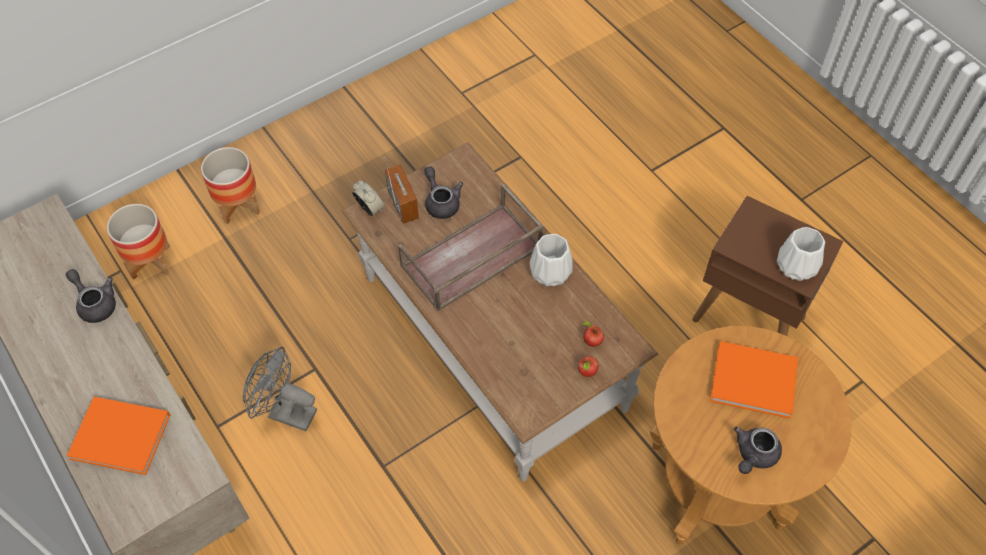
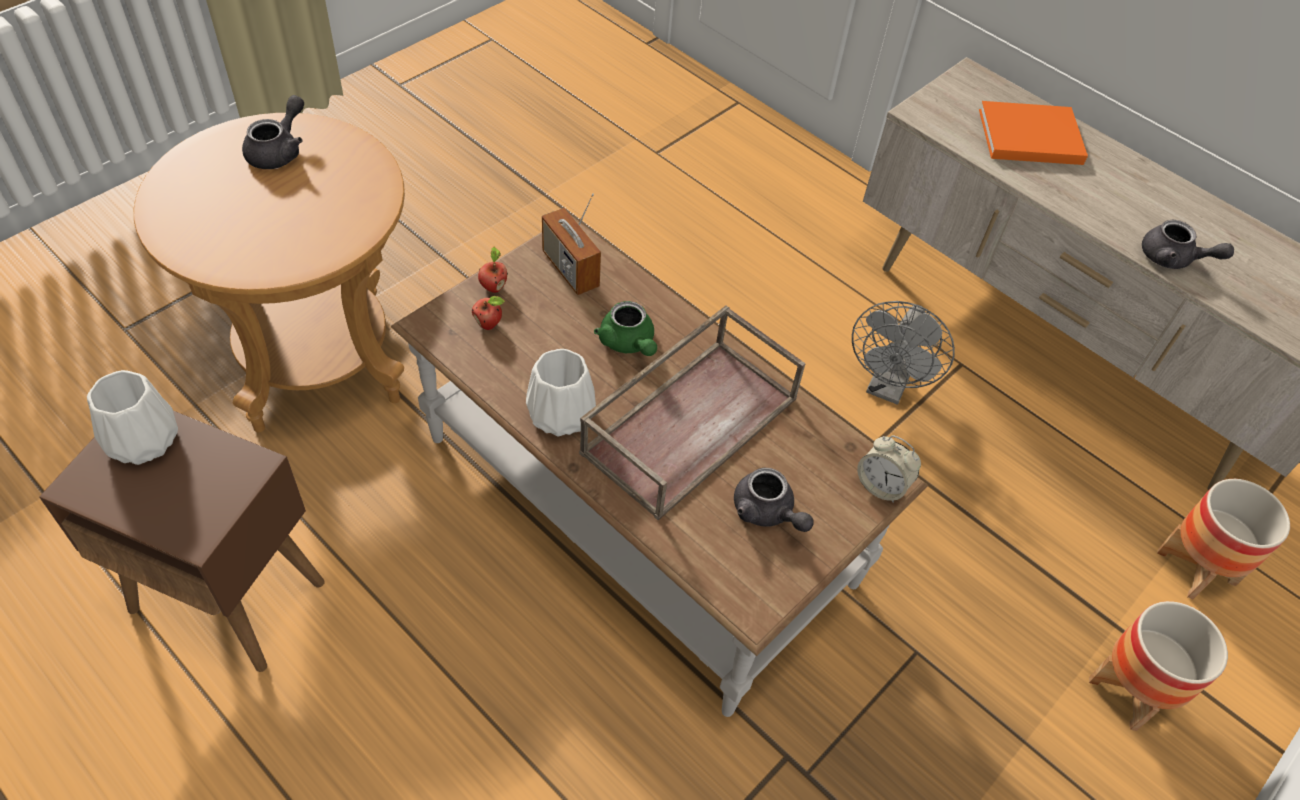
camera: 165 degrees right, 5 degrees down
(285, 412) = (887, 387): grey fan -> grey fan turned 105 degrees clockwise
(403, 204) = (830, 500): radio -> radio (570, 269)
(498, 317) = (628, 343): none -> green teapot
(756, 382) = (258, 223): orange book -> none

